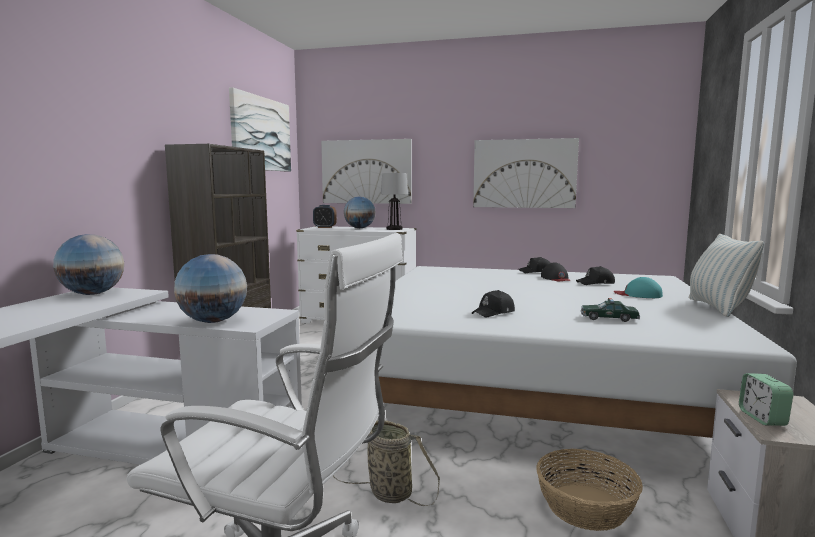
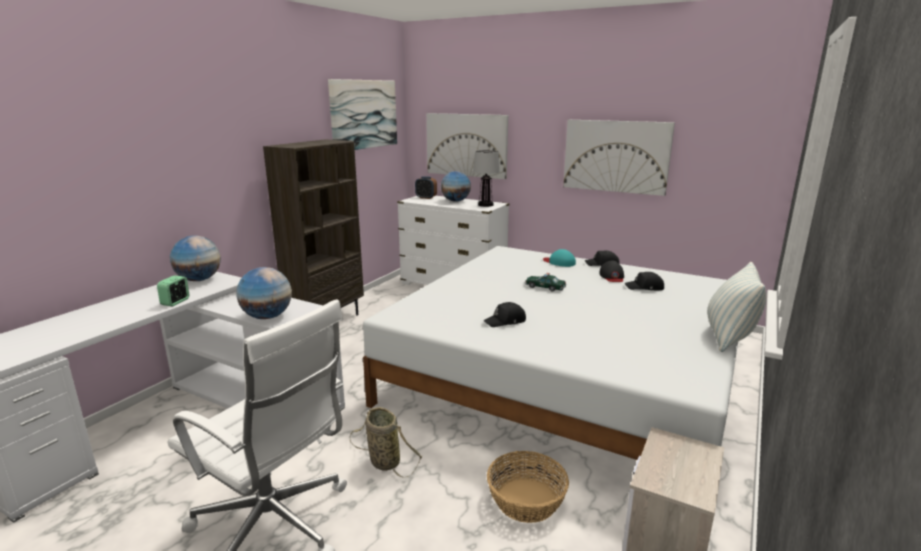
camera: 15 degrees right, 10 degrees up
(608, 318) = (601, 341): toy car -> toy car (545, 287)
(638, 295) = (669, 309): turquoise cap -> turquoise cap (559, 262)
(762, 418) = (656, 464): alarm clock -> alarm clock (175, 302)

